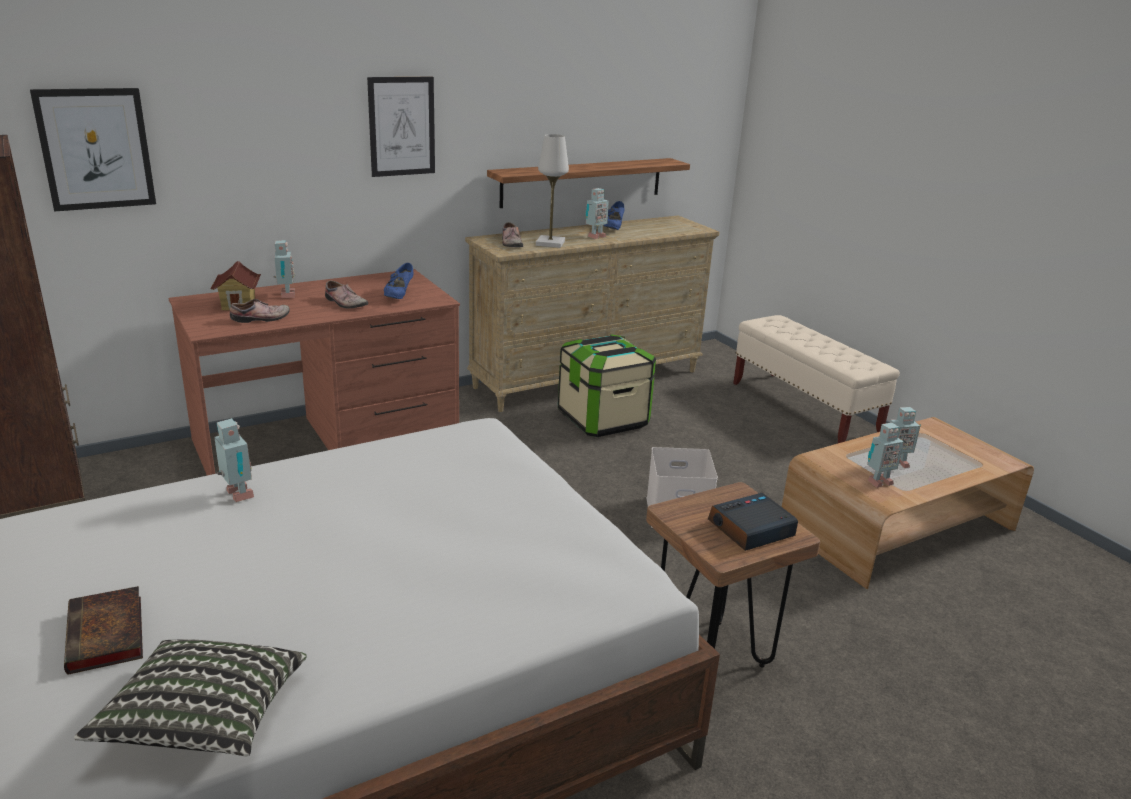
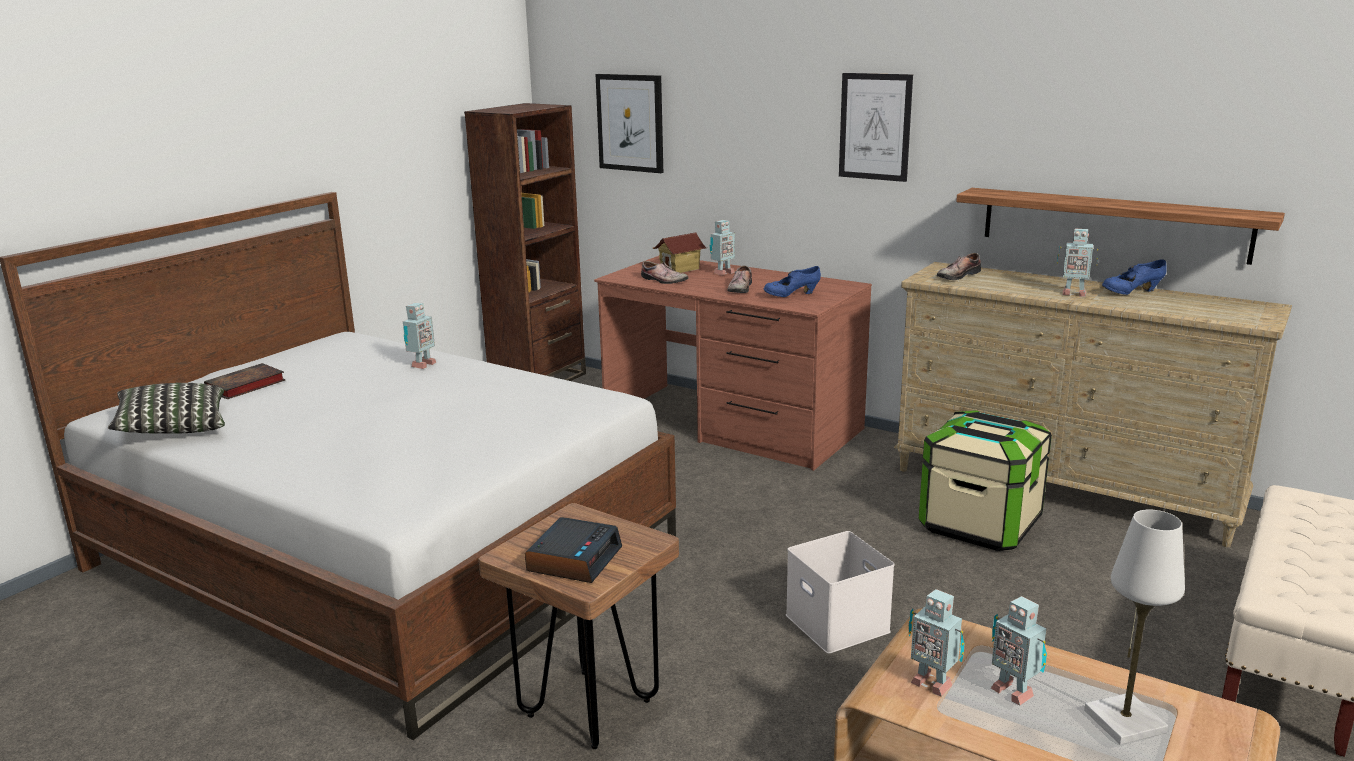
camera: 65 degrees right, 5 degrees down
(550, 243) = (997, 285): white table lamp -> white table lamp (1124, 722)
(750, 530) = (574, 559): alarm clock -> alarm clock turned 75 degrees clockwise

